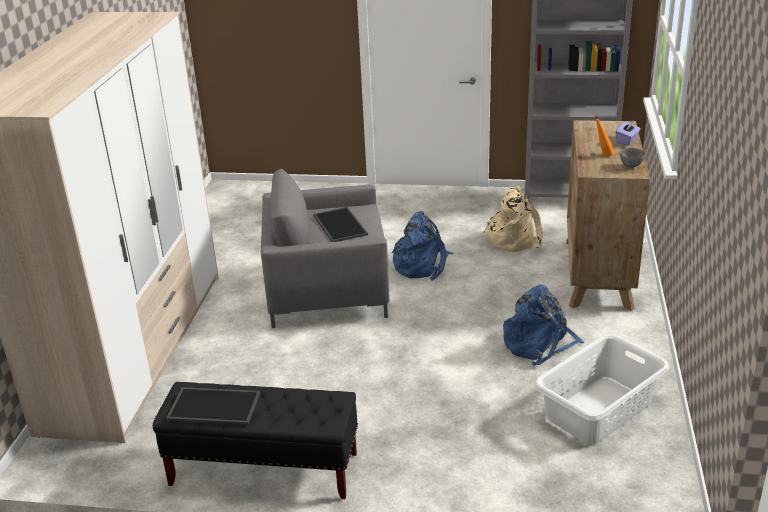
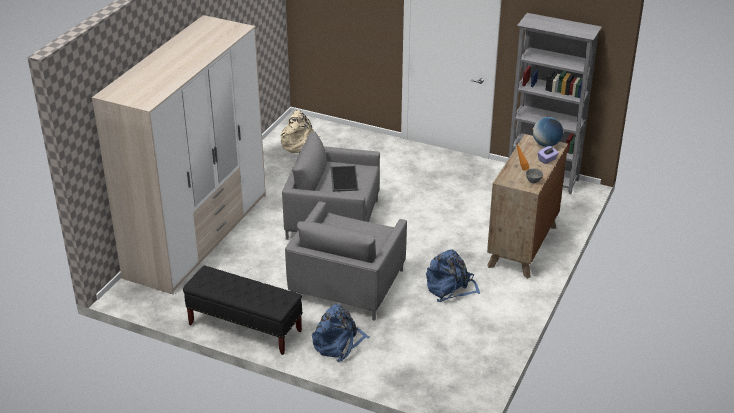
camera: 15 degrees right, 5 degrees up
(215, 405) = (220, 284): tray -> none
(391, 370) = (347, 284): none -> grey armchair
(422, 265) = (405, 214): blue backpack -> blue backpack (338, 344)
(513, 239) = (480, 207): beige backpack -> beige backpack (300, 144)
(597, 409) = (460, 338): white laundry basket -> none
(610, 126) = (546, 144): none -> globe

